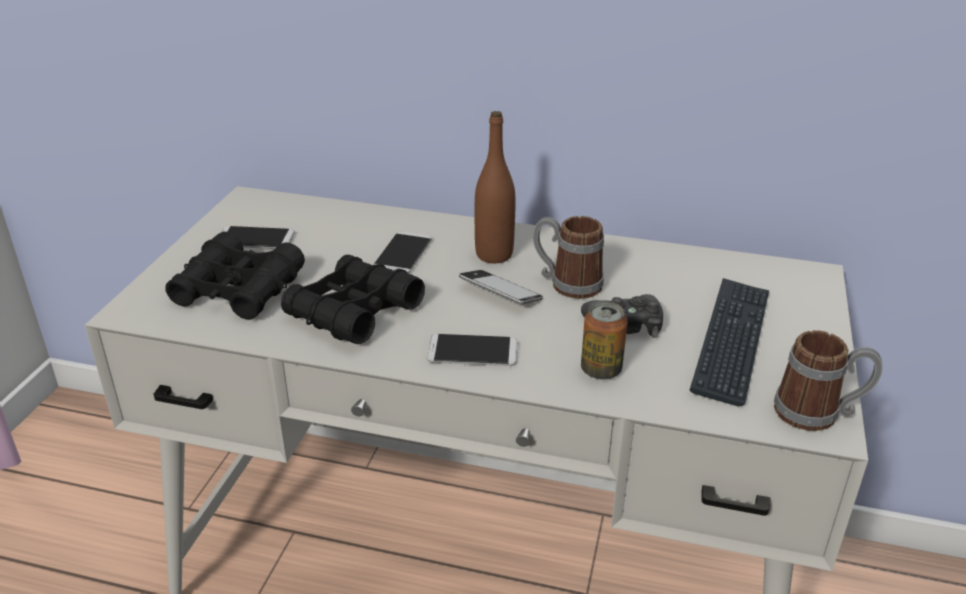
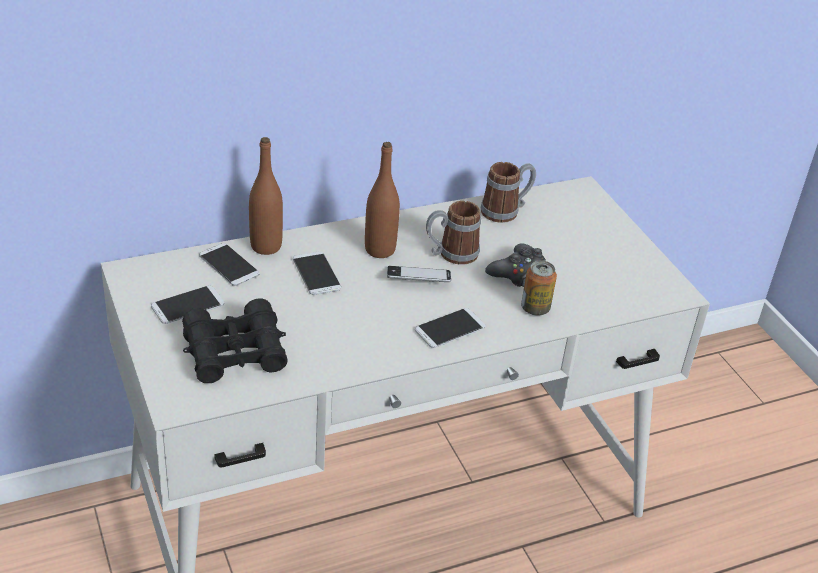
camera: 40 degrees left, 5 degrees up
(334, 220) = (229, 265): none -> phone
(354, 312) = (340, 334): black binoculars -> none
(388, 217) = (266, 246): none -> brown bottle
(731, 340) = (583, 257): keyboard -> none
(818, 413) = (666, 286): mug -> mug (506, 211)

